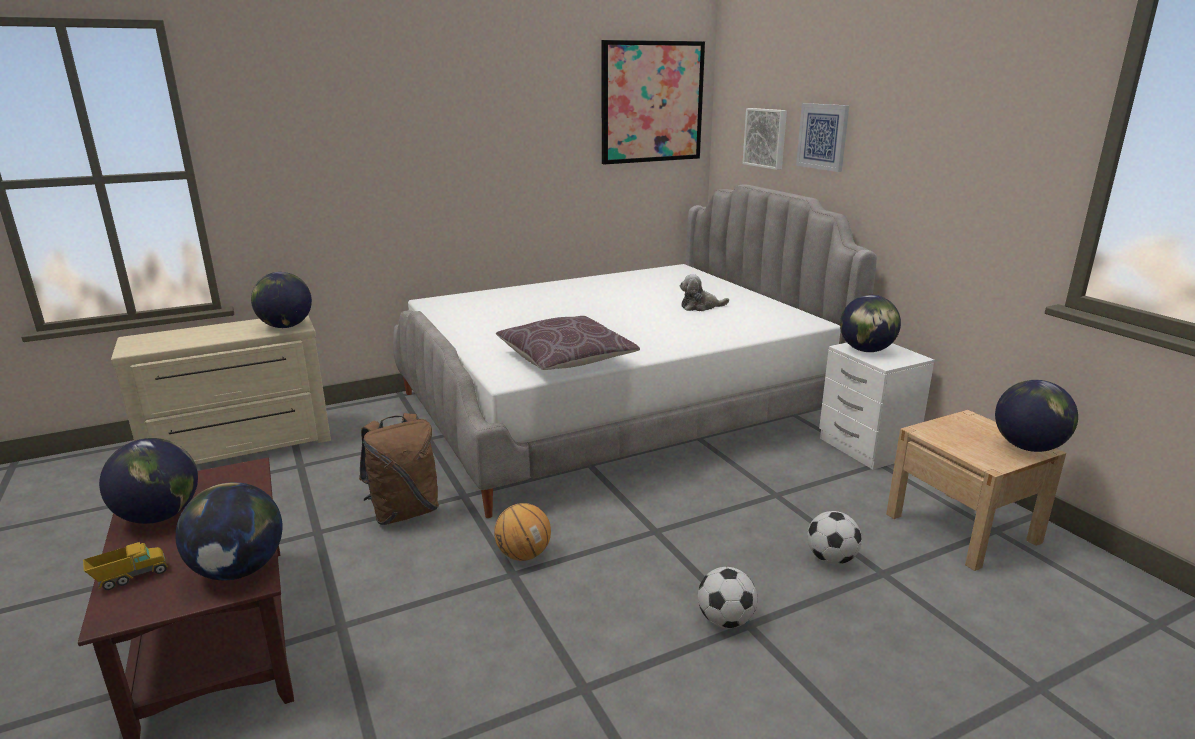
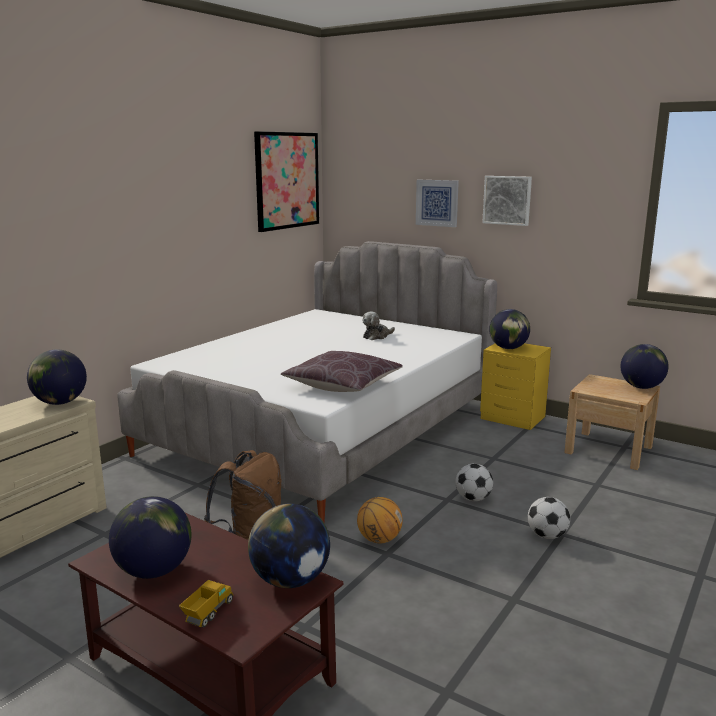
camera: 30 degrees left, 5 degrees down
(766, 138) = (382, 205): picture -> picture (507, 200)
(831, 559) = (563, 485): football -> football (473, 499)
(867, 448) = (513, 418): white nightstand -> yellow nightstand

